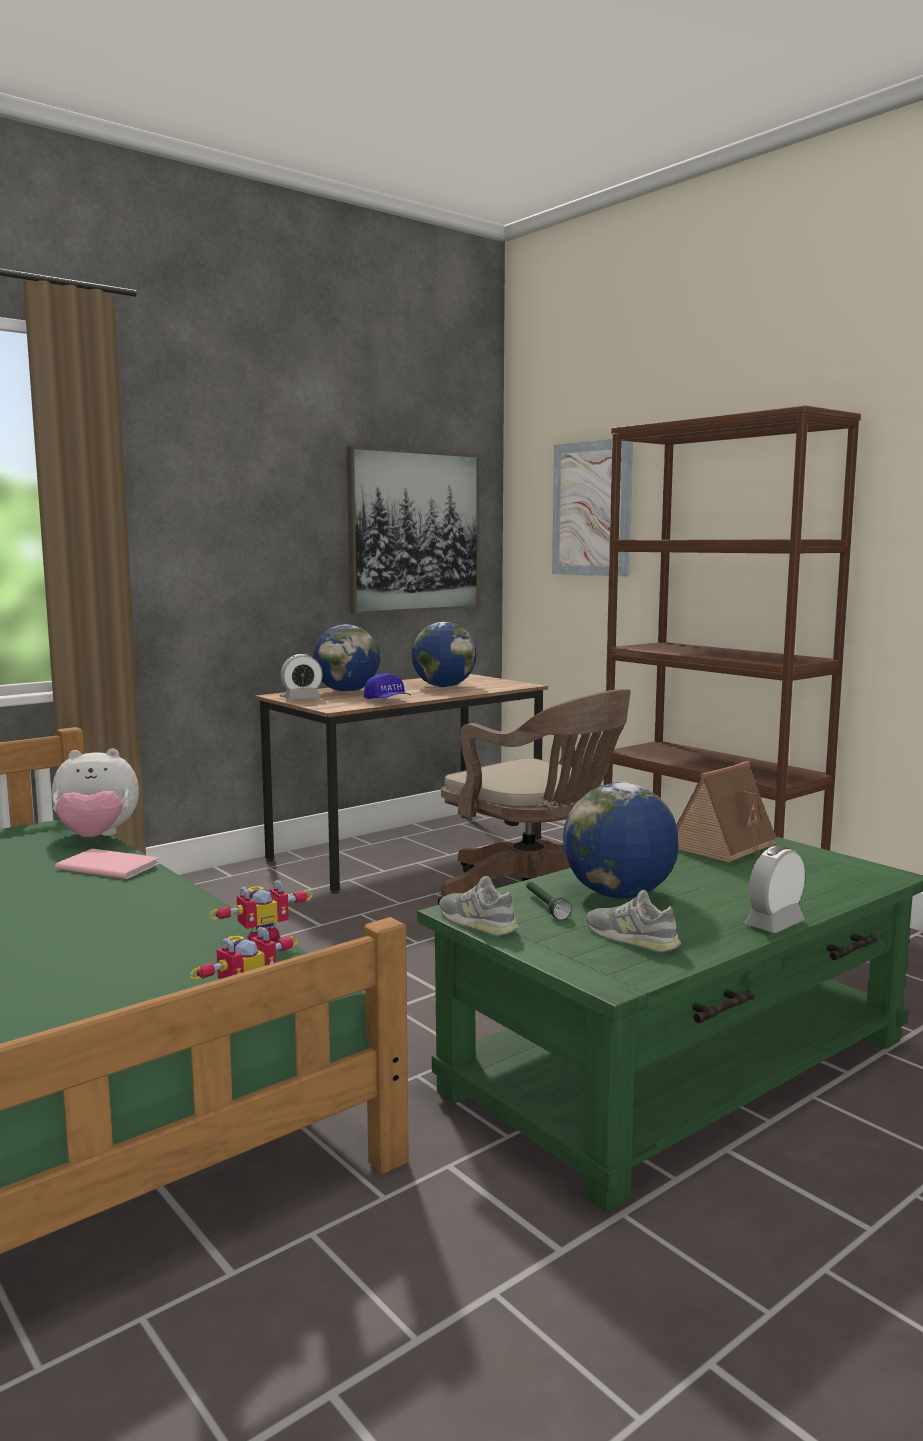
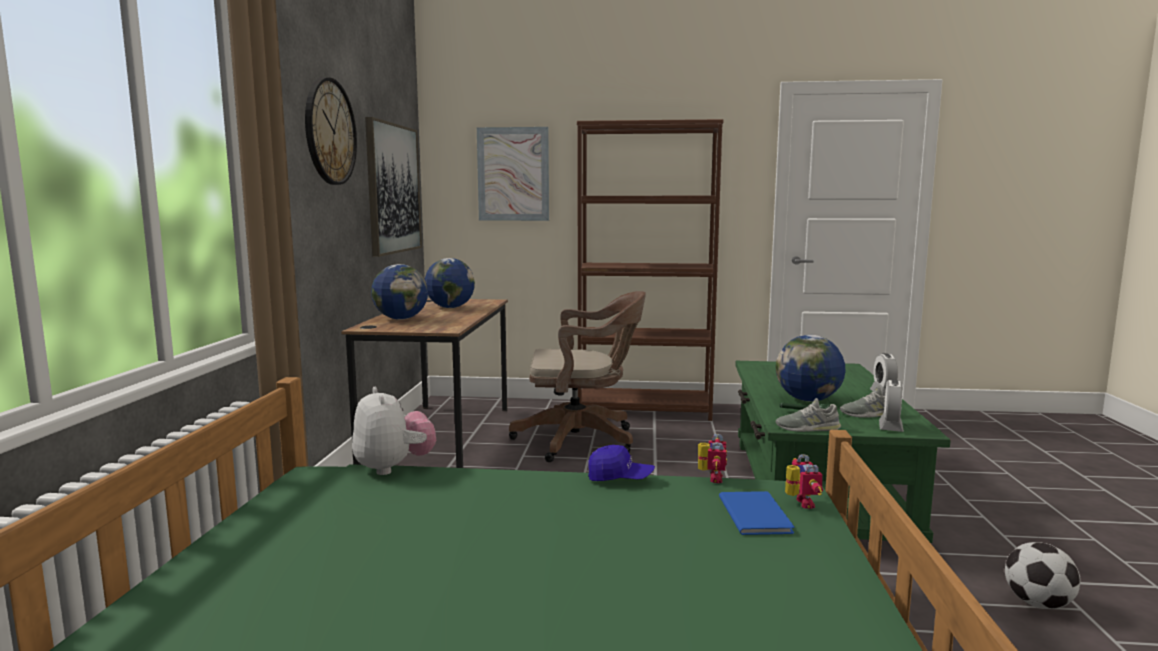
camera: 45 degrees left, 0 degrees up
(96, 838) = (393, 468): plush toy -> plush toy turned 60 degrees counterclockwise
(107, 865) = (479, 478): pink book -> none
(173, 983) = (756, 513): none -> blue book
(259, 469) = (330, 132): none -> wall clock
(302, 699) = (393, 327): alarm clock -> alarm clock (890, 427)
(388, 701) = (462, 320): blue cap -> blue cap (620, 478)
(589, 1364) = (1038, 604): none -> football
(725, 846) = (768, 370): toy house -> none

